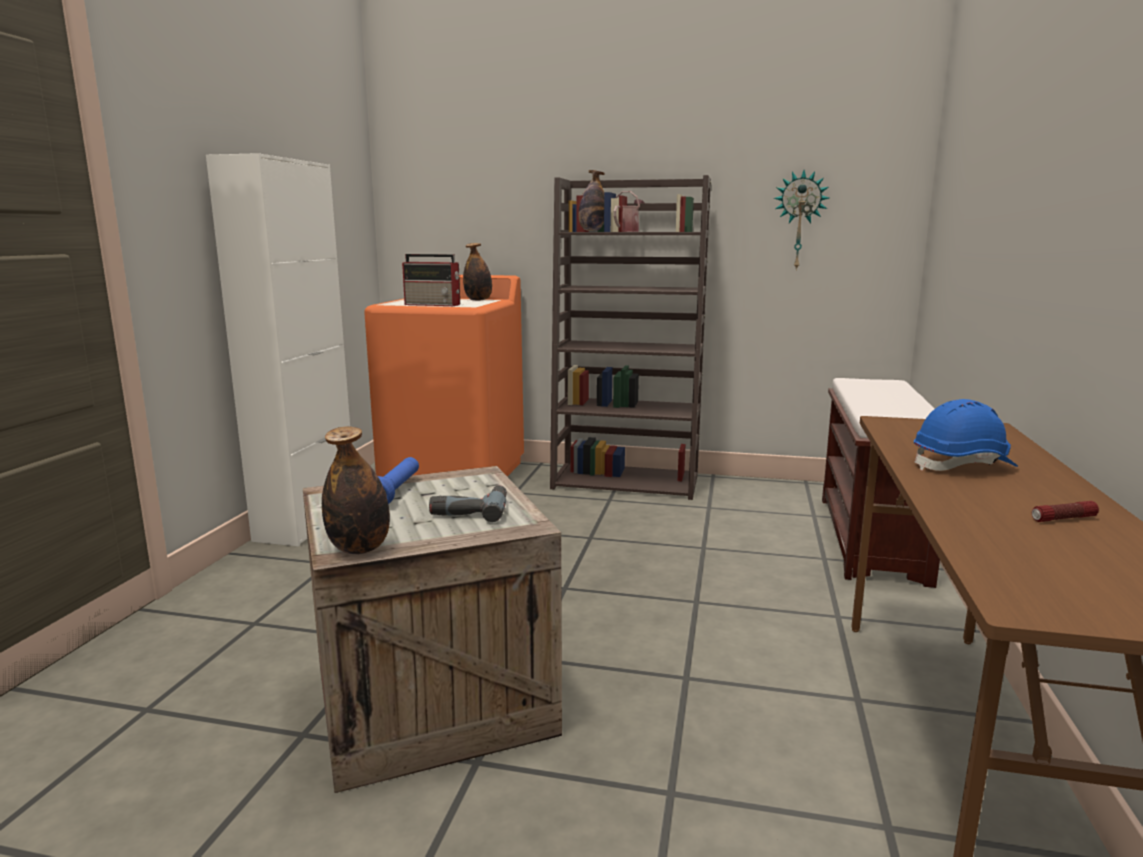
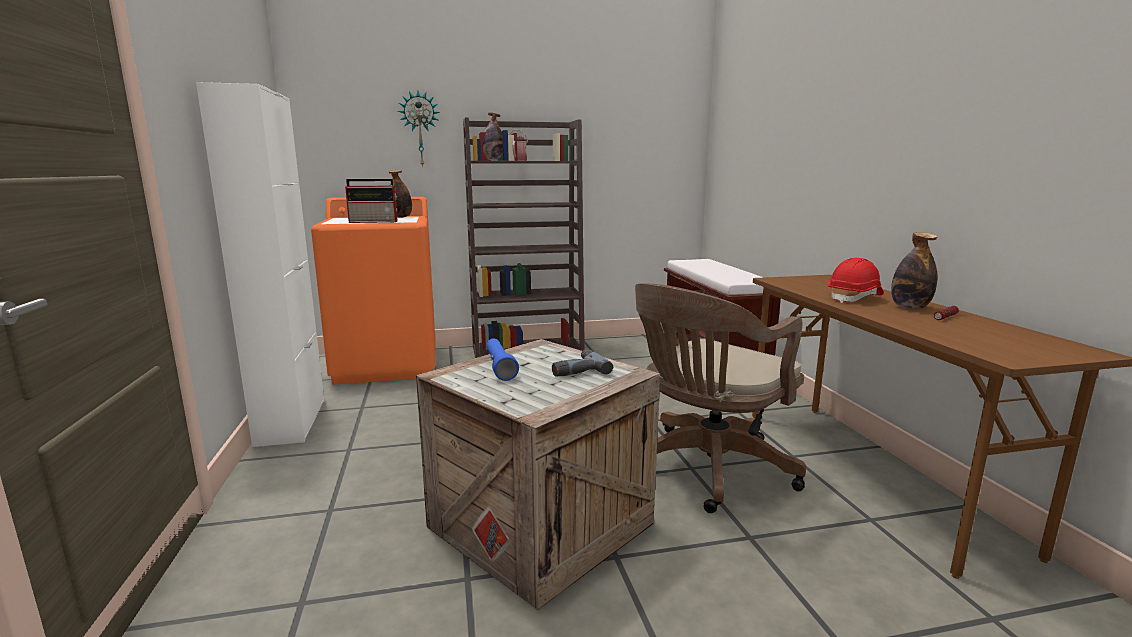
camera: 25 degrees left, 0 degrees up
(359, 548) = (544, 407): bottle -> bottle (909, 307)
(704, 685) = (706, 469): none -> brown office chair
(799, 220) = (631, 153): wall clock -> wall clock (420, 129)
(963, 465) = (854, 298): blue hard hat -> red hard hat

